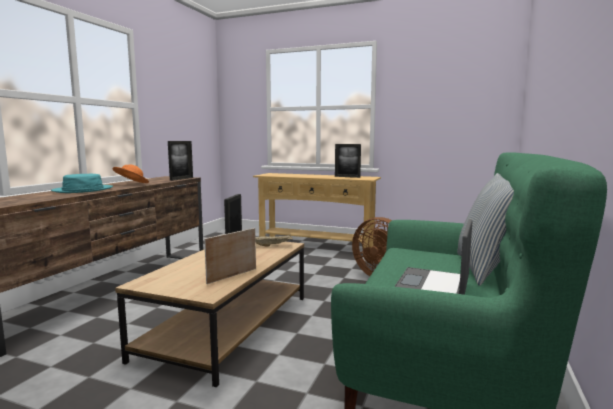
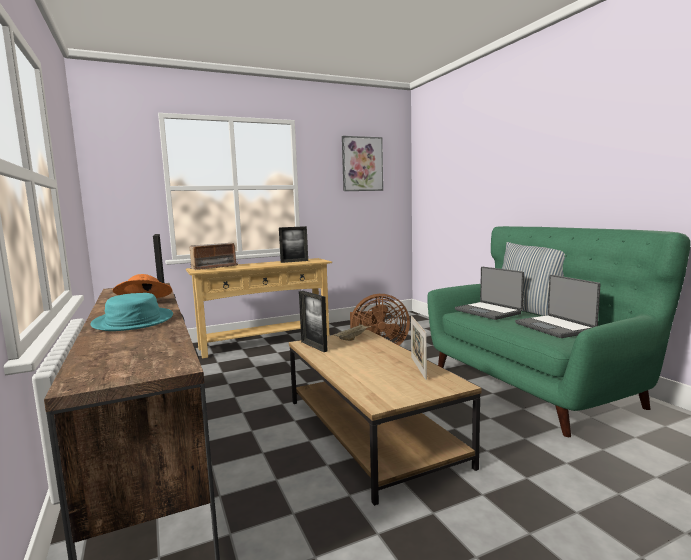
camera: 45 degrees left, 0 degrees up
(281, 174) = (214, 267): none -> radio
(427, 255) = (488, 311): none -> laptop
(451, 79) = (362, 164): none -> picture

